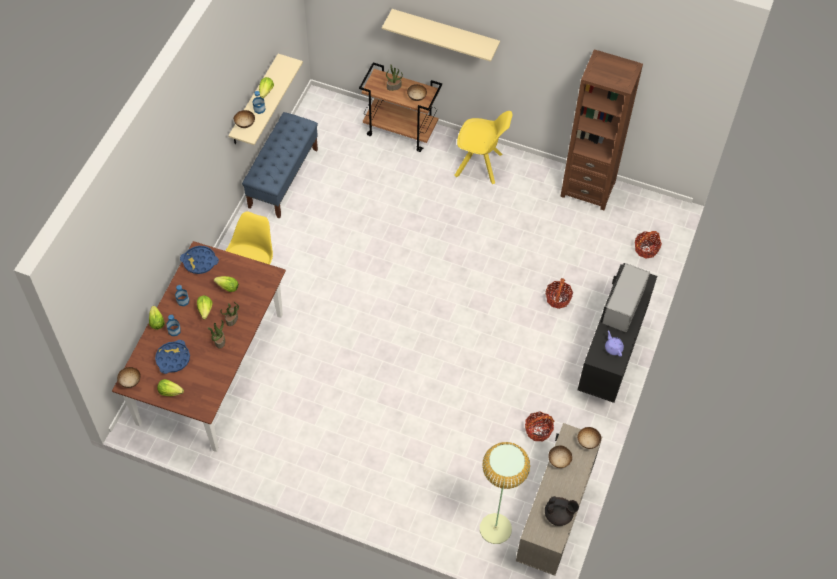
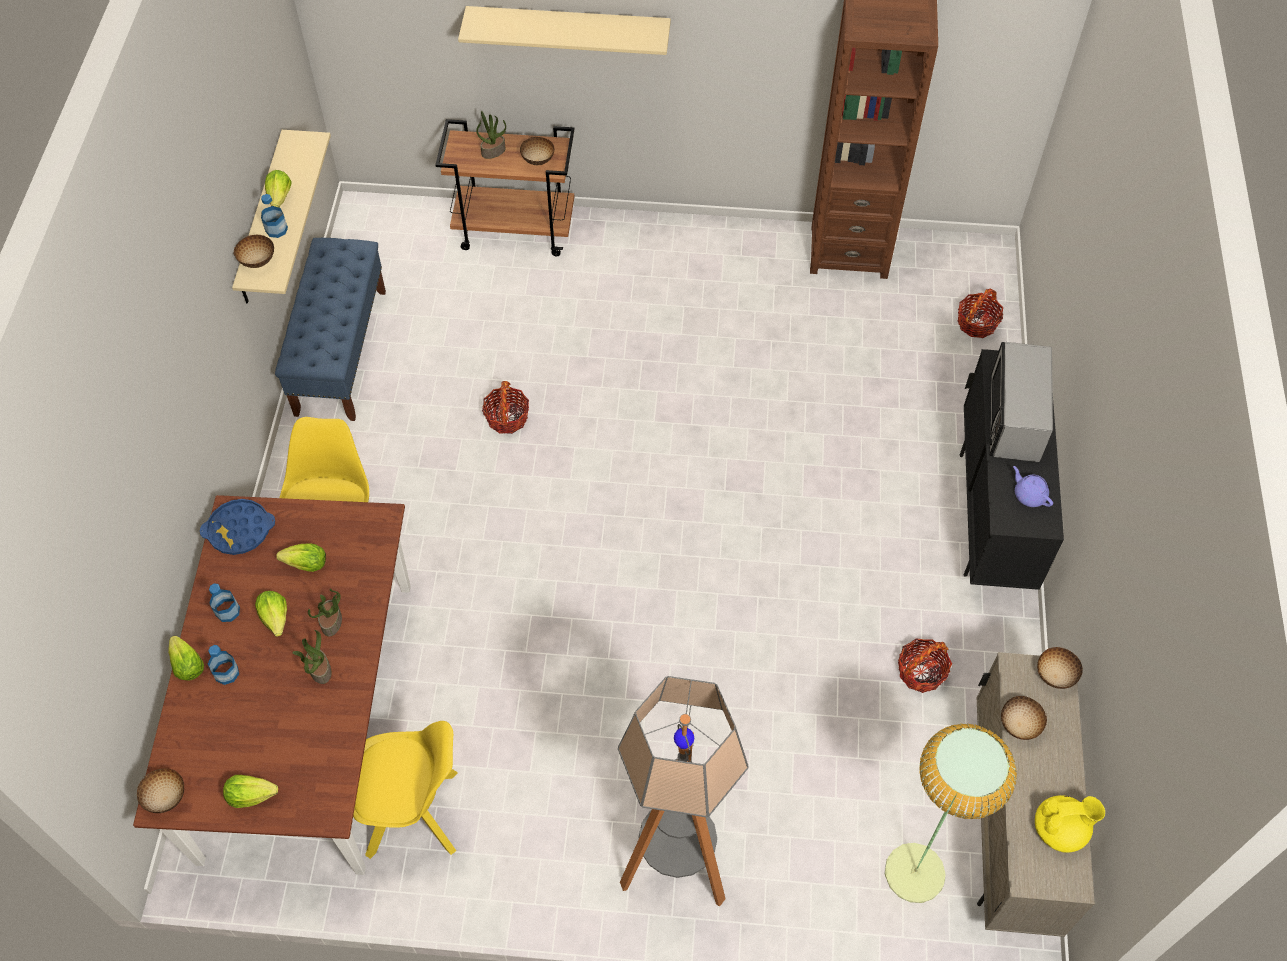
camera: 15 degrees left, 0 degrees up
(173, 359) = (239, 728): blue tray -> none
(373, 491) = (675, 866): none -> floor lamp
(480, 165) = (664, 254): yellow chair -> yellow chair (416, 813)
(558, 299) = (868, 438): basket -> basket (507, 418)
(559, 515) = (1060, 829): black teapot -> yellow teapot

